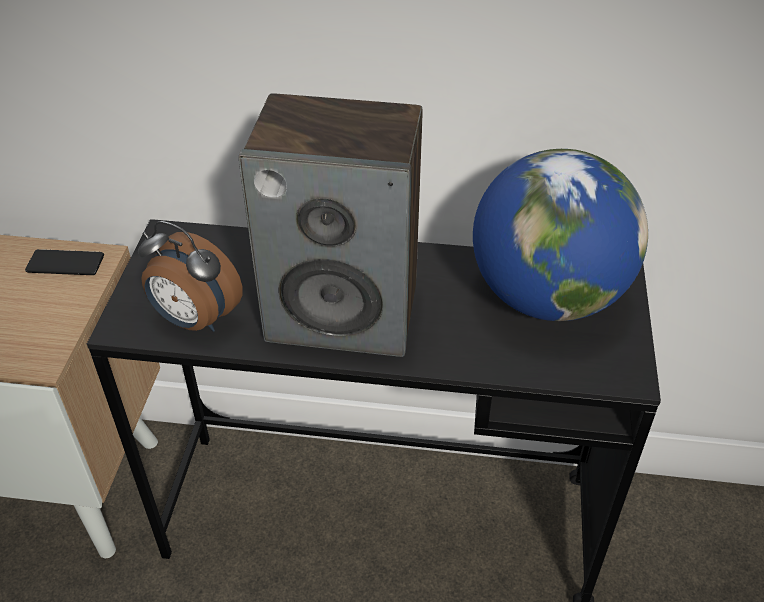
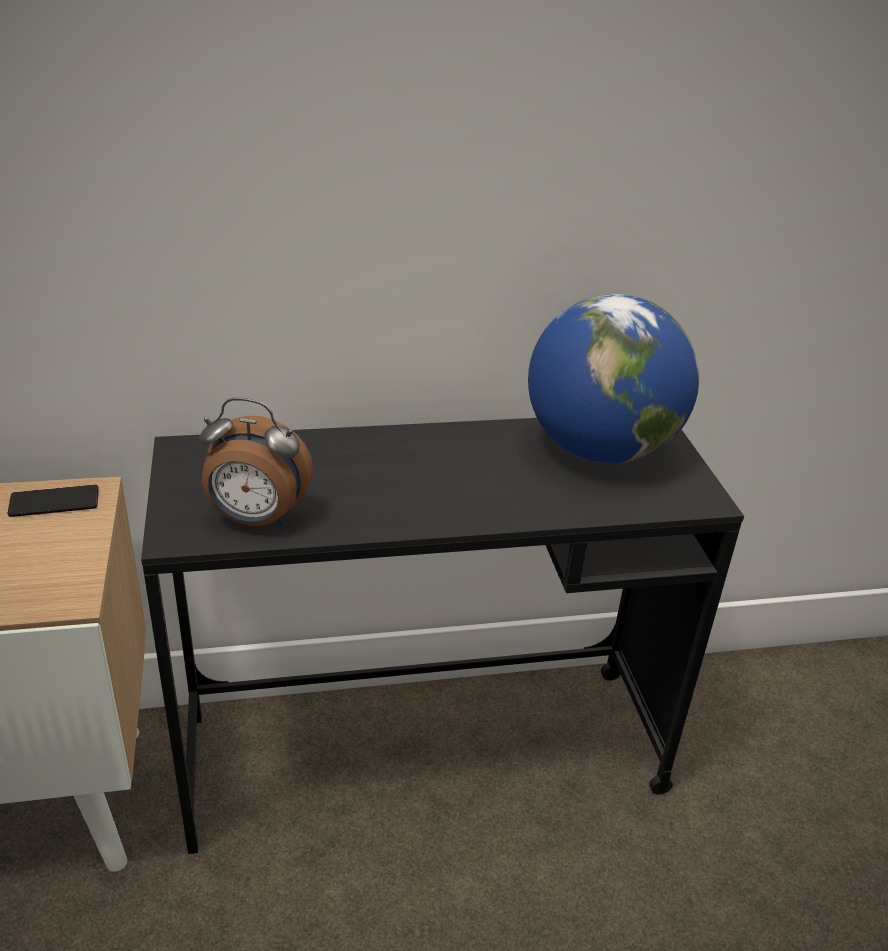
camera: 20 degrees left, 10 degrees down
(344, 313) = (412, 490): speaker -> none

